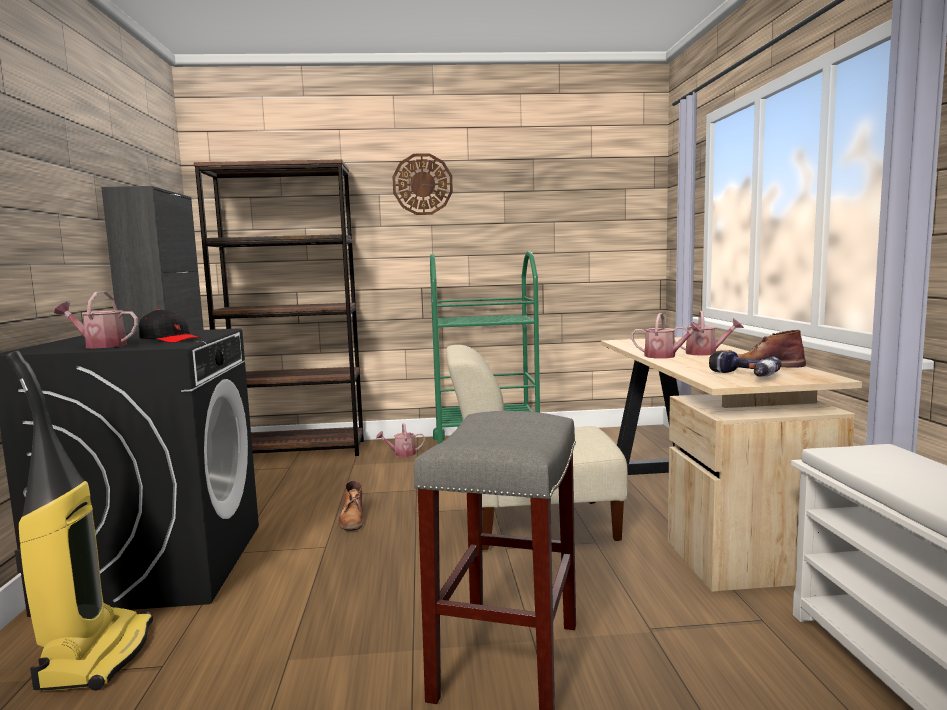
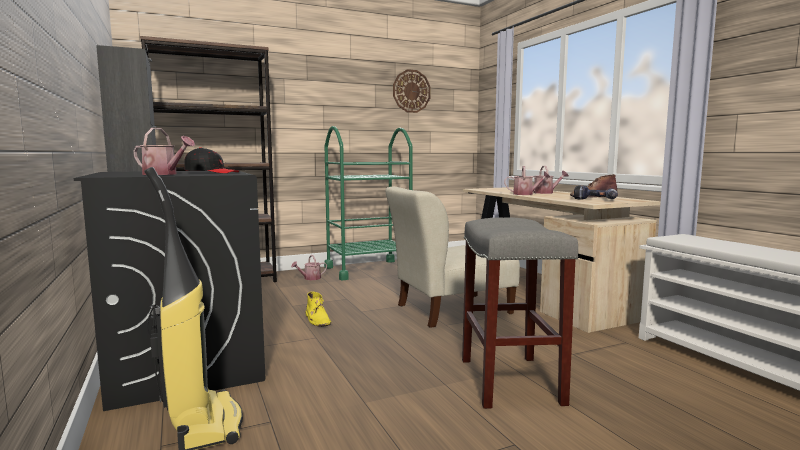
camera: 20 degrees left, 0 degrees up
(100, 346) = (164, 174): watering can -> watering can turned 150 degrees counterclockwise
(352, 519) = (317, 319): brown boot -> yellow boot
(422, 184) = (317, 74): wall clock -> wall clock (411, 91)

